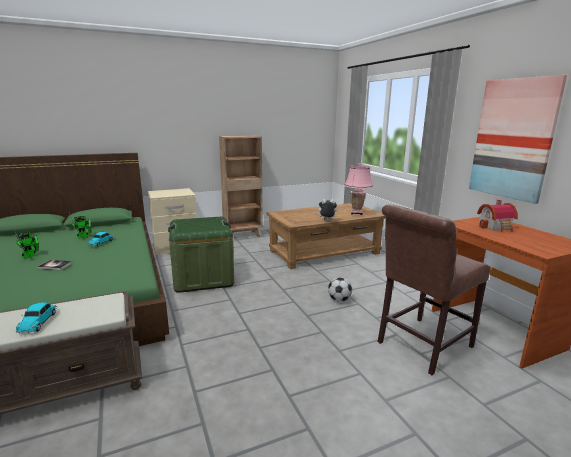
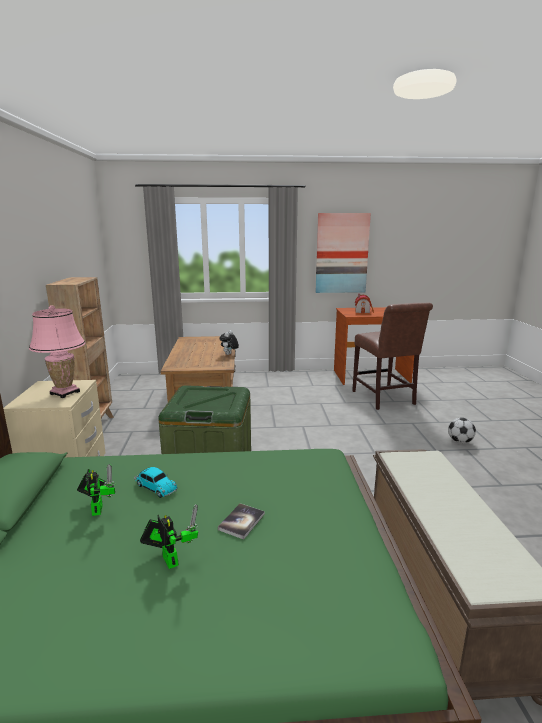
camera: 70 degrees left, 0 degrees up
(39, 321) = (447, 494): toy car -> none
(339, 300) = (311, 408): football -> football (460, 441)
(356, 213) = (216, 342): pink table lamp -> pink table lamp (65, 393)

